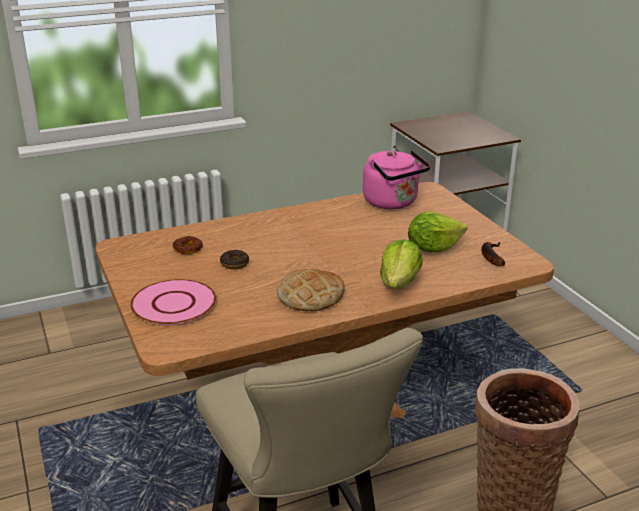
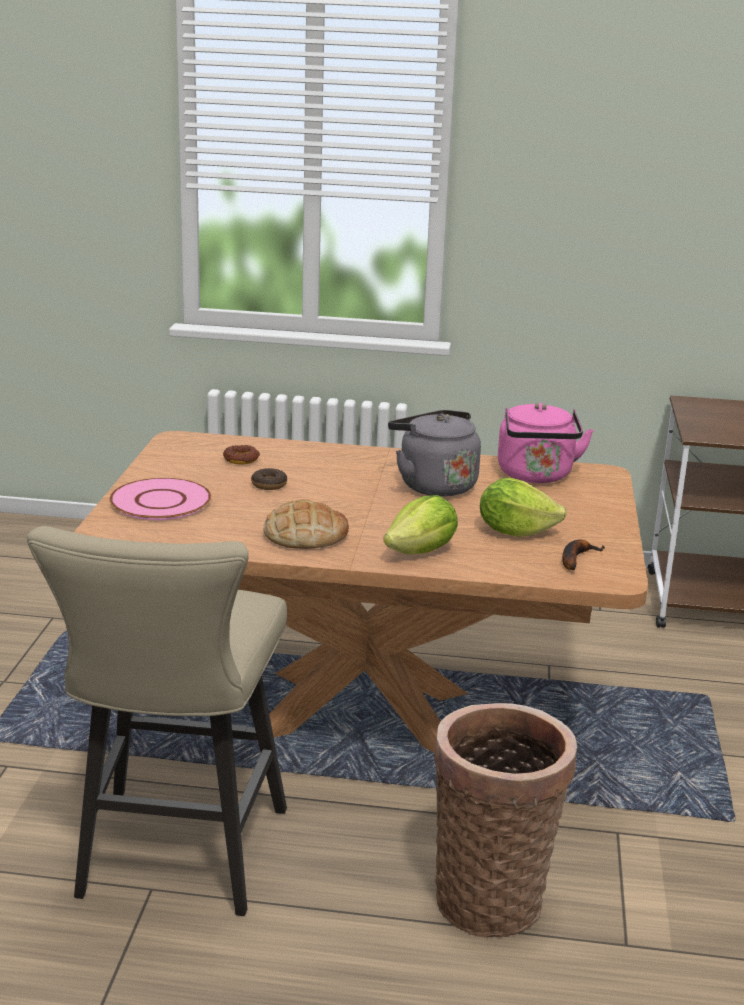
camera: 30 degrees right, 5 degrees down
(341, 229) = (433, 484): none -> grey kettle

